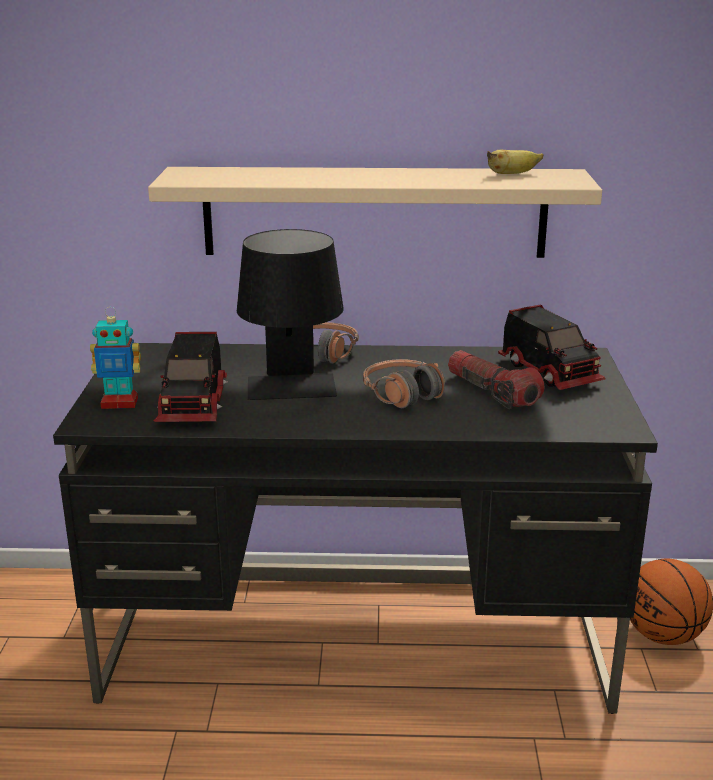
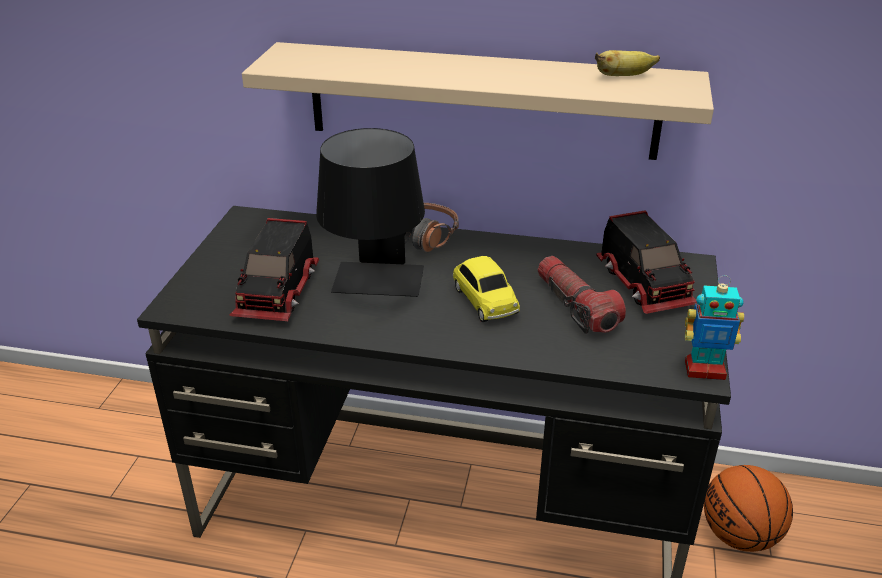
camera: 10 degrees right, 10 degrees up
(120, 403) = (210, 284): toy robot -> toy robot (704, 370)
(402, 394) = (484, 300): headphones -> toy car

